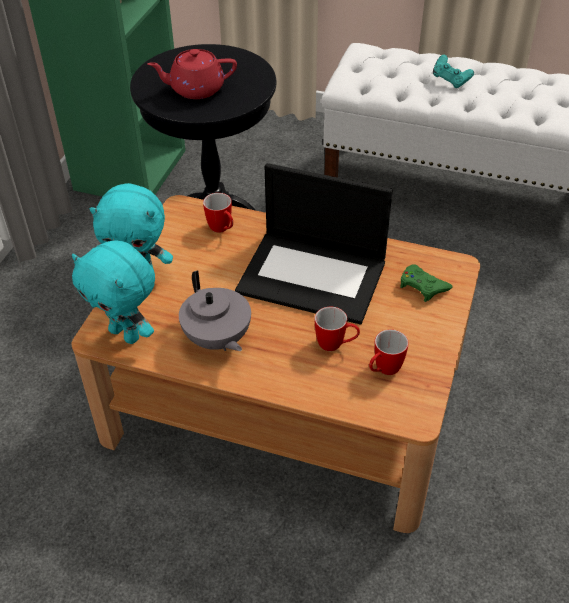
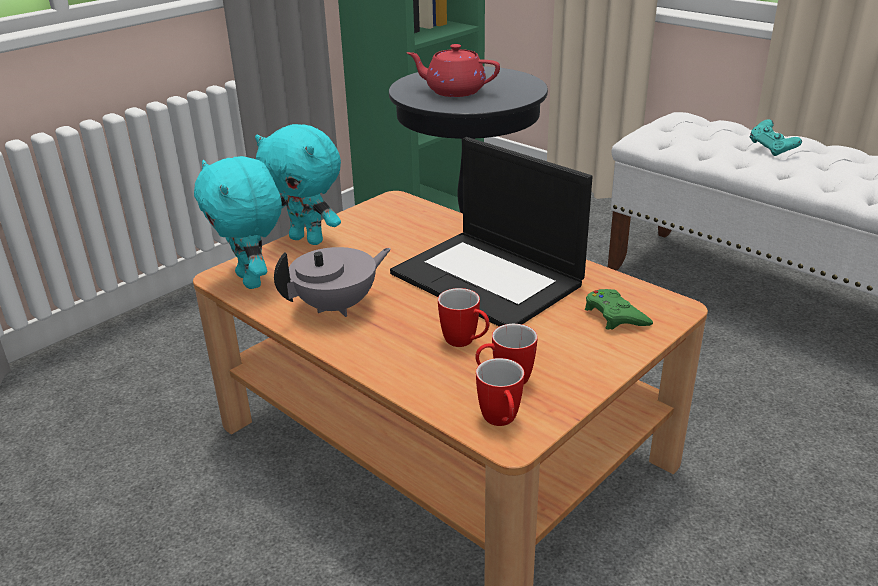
camera: 25 degrees right, 15 degrees down
(217, 339) = (337, 306): grey teapot -> grey teapot turned 120 degrees counterclockwise
(222, 230) = (421, 223): mug -> mug (501, 422)

